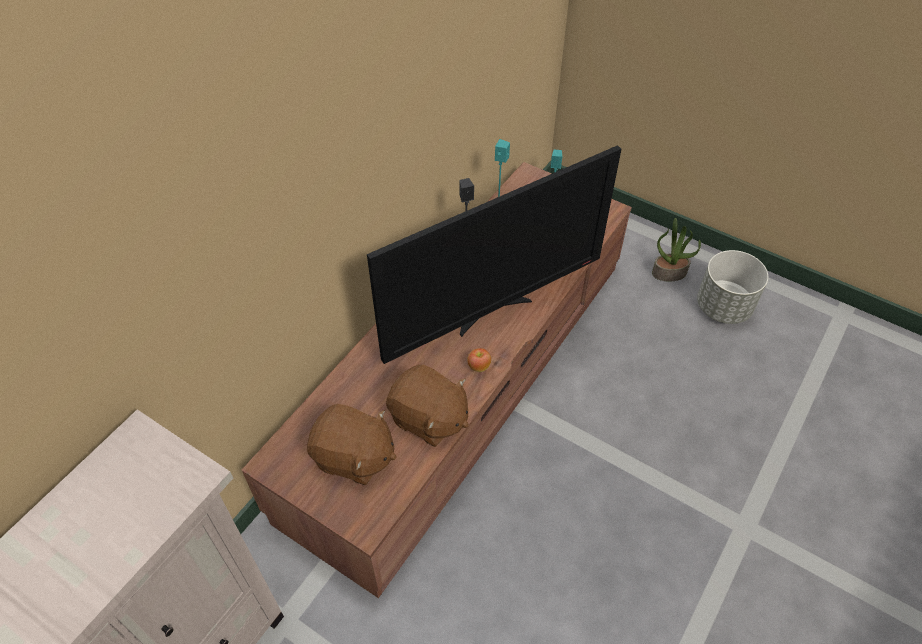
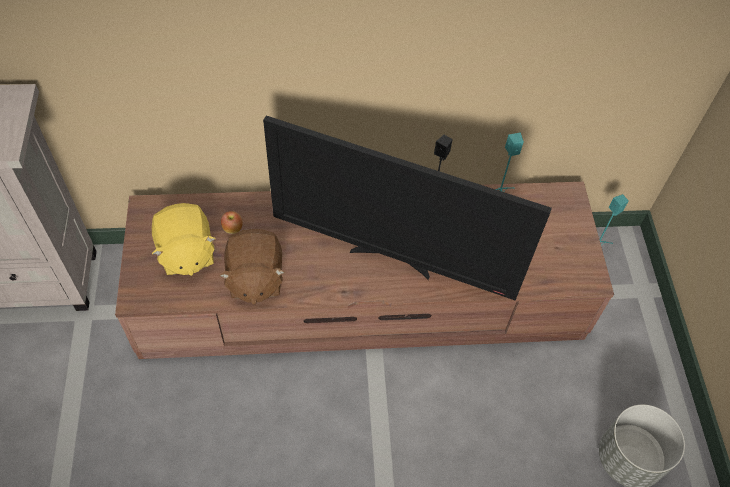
camera: 50 degrees right, 5 degrees up
(353, 457) = (186, 253): brown plush toy -> yellow plush toy
(479, 367) = (330, 282): apple -> apple (233, 228)
(669, 272) = (625, 387): potted plant -> none

